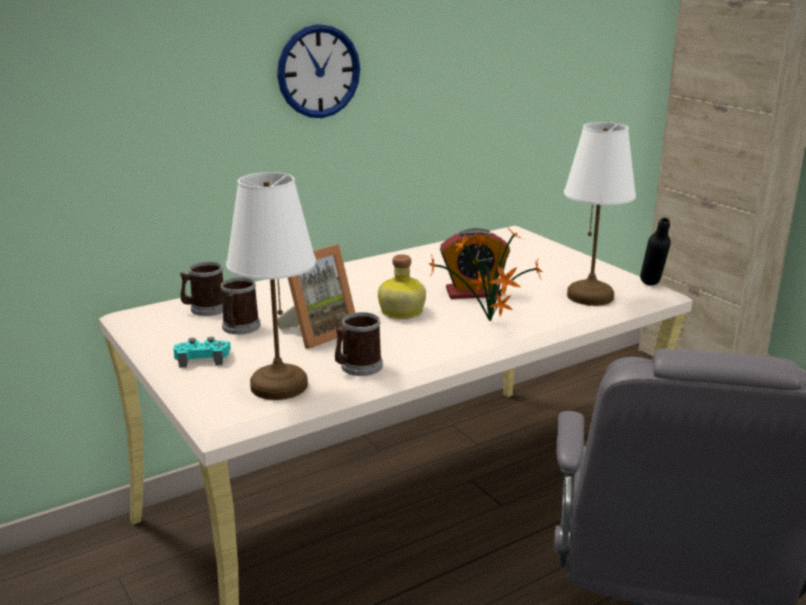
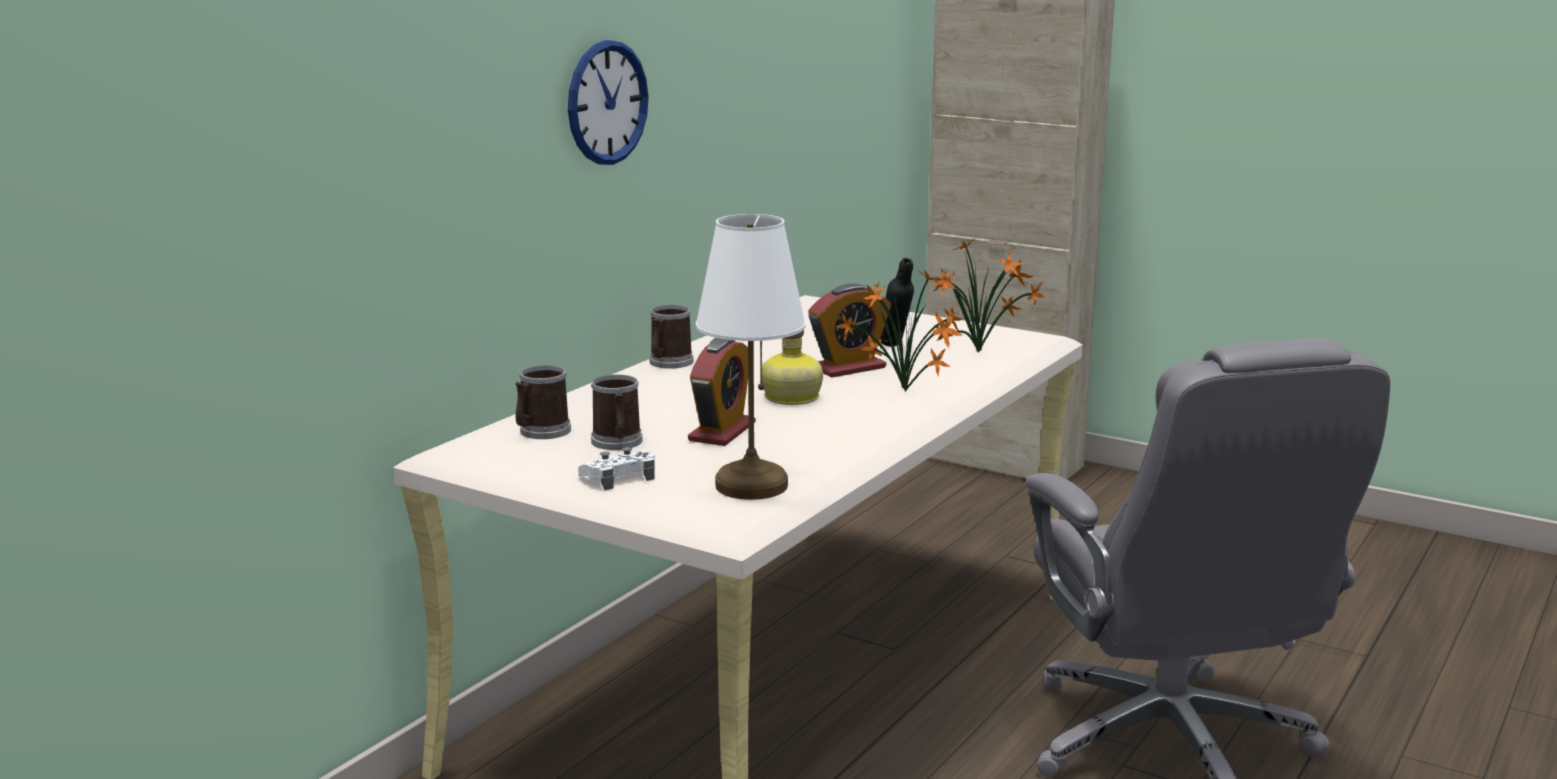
camera: 25 degrees left, 5 degrees down
(202, 358) = (619, 478): turquoise game controller -> white game controller
(318, 332) = (722, 432): picture frame -> alarm clock
(357, 367) = (817, 455): mug -> mug (668, 363)
(590, 296) = (981, 353): white table lamp -> potted plant
(652, 286) = (1034, 335): black bottle -> black bottle (895, 347)

